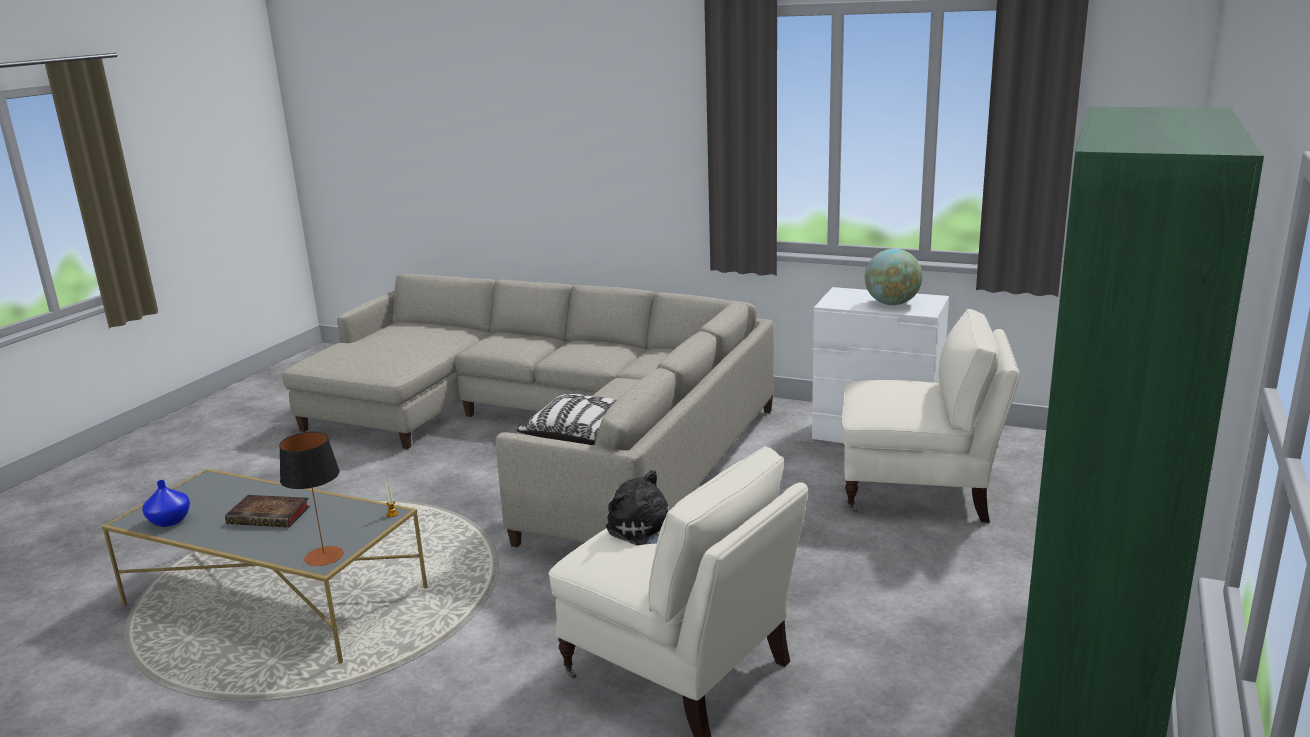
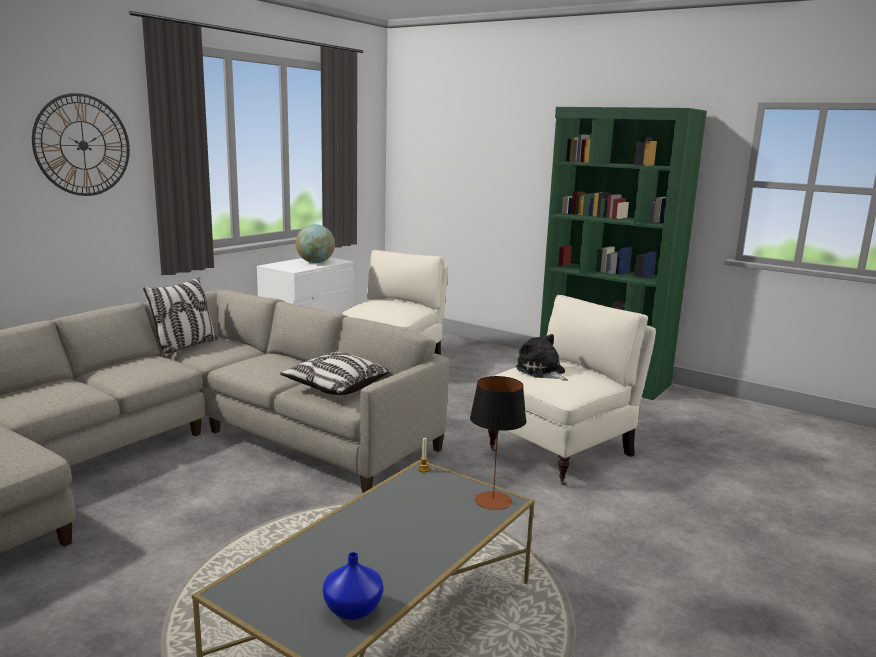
camera: 80 degrees left, 5 degrees down
(271, 515) = (384, 533): book -> none
(645, 529) = (542, 371): plush toy -> plush toy turned 90 degrees clockwise
(652, 125) = (83, 145): none -> wall clock
(662, 350) = (185, 347): none -> pillow

